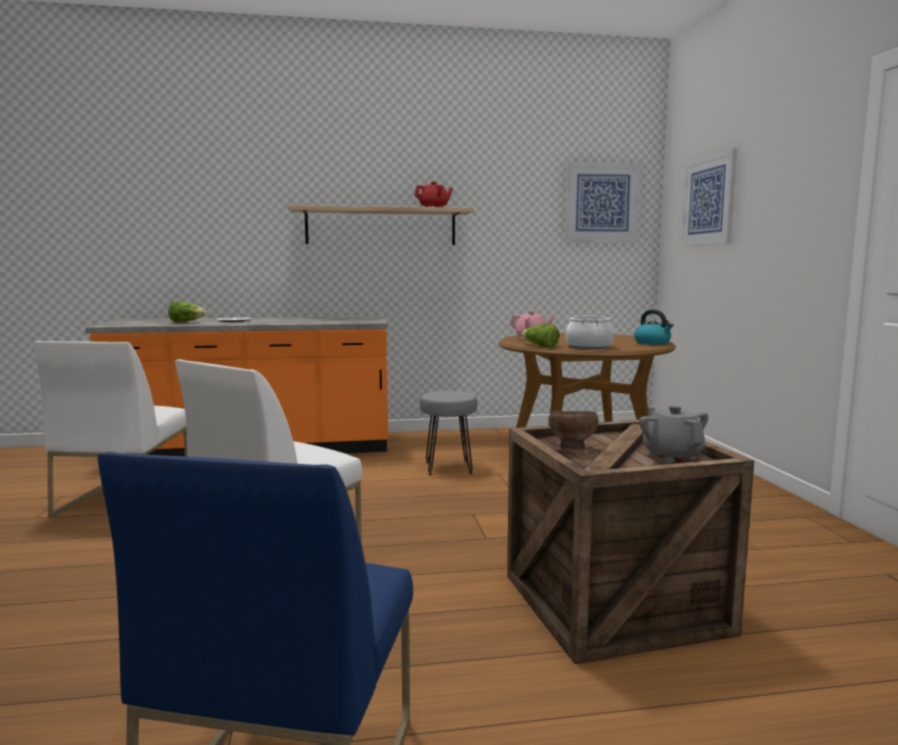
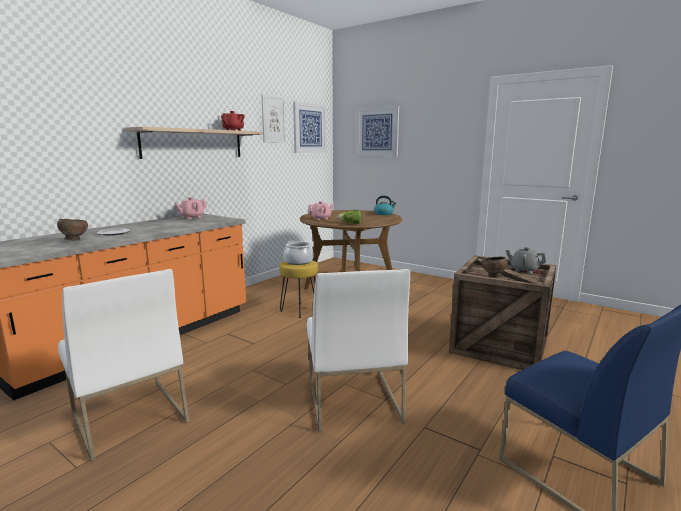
camera: 45 degrees left, 5 degrees up
(187, 322) = (74, 240): lettuce -> brown bowl
(351, 317) = (191, 217): none -> pink teapot
(447, 467) = (299, 310): grey stool -> yellow stool
(523, 191) = (273, 119): none -> picture
(589, 347) = (371, 220): cooking pot -> cooking pot (298, 262)

